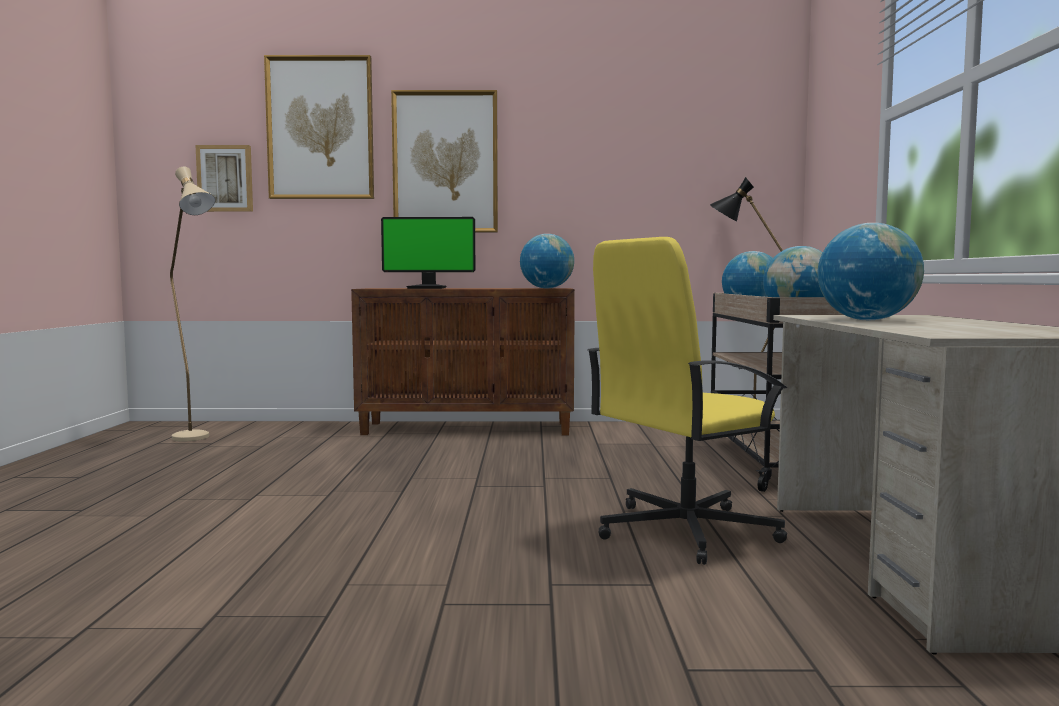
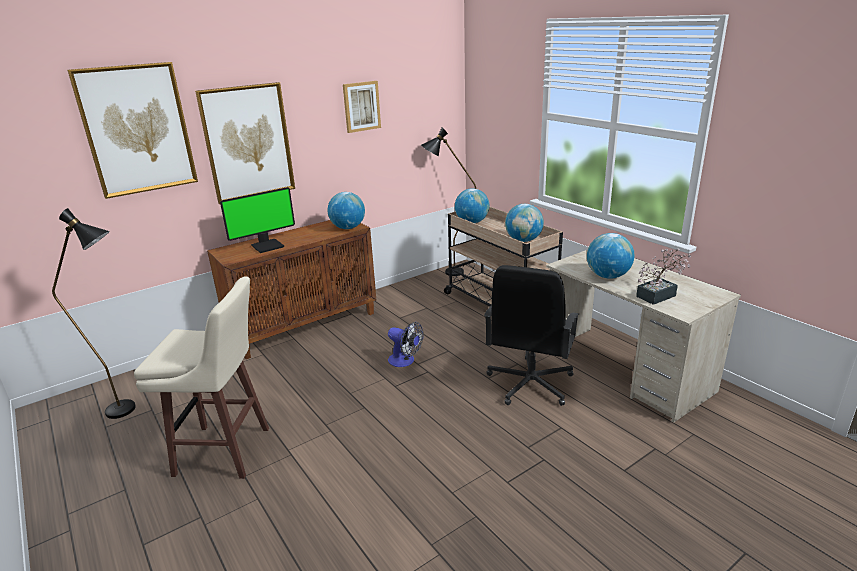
camera: 35 degrees left, 20 degrees up
(196, 439) = (130, 410): beige floor lamp -> black floor lamp
(201, 480) = (225, 452): none -> beige stool
(225, 178) = (54, 188): picture -> picture (361, 106)
(531, 472) = (405, 361): none -> fan
(683, 531) = (529, 383): yellow office chair -> black office chair
(936, 328) = (659, 295): none -> potted plant

